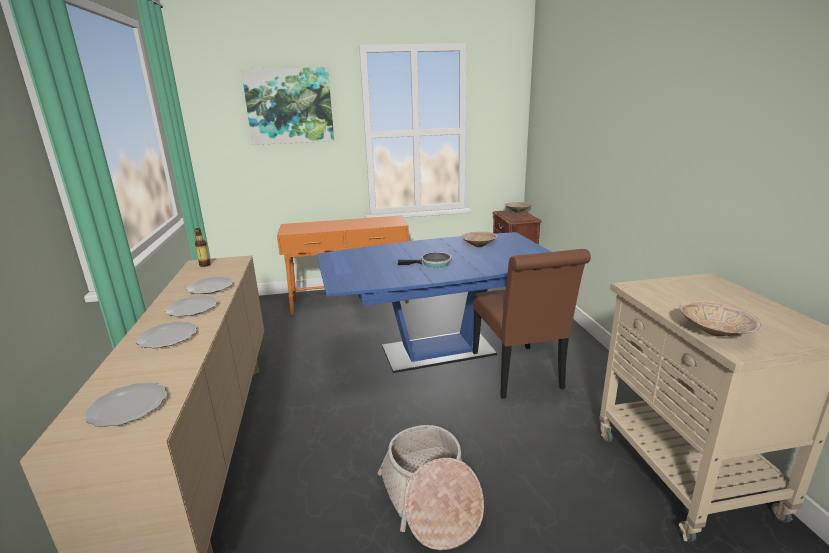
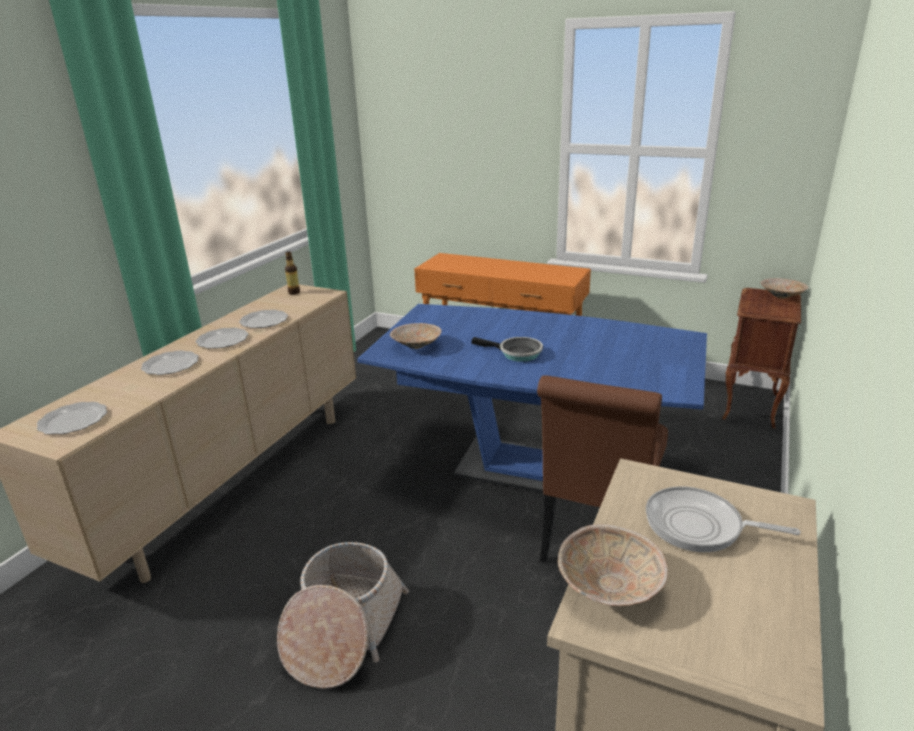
camera: 35 degrees right, 5 degrees up
(289, 106) = (469, 103): picture -> none
(478, 245) = (615, 342): beige bowl -> beige bowl (416, 345)
(696, 297) = (699, 526): none -> frying pan

